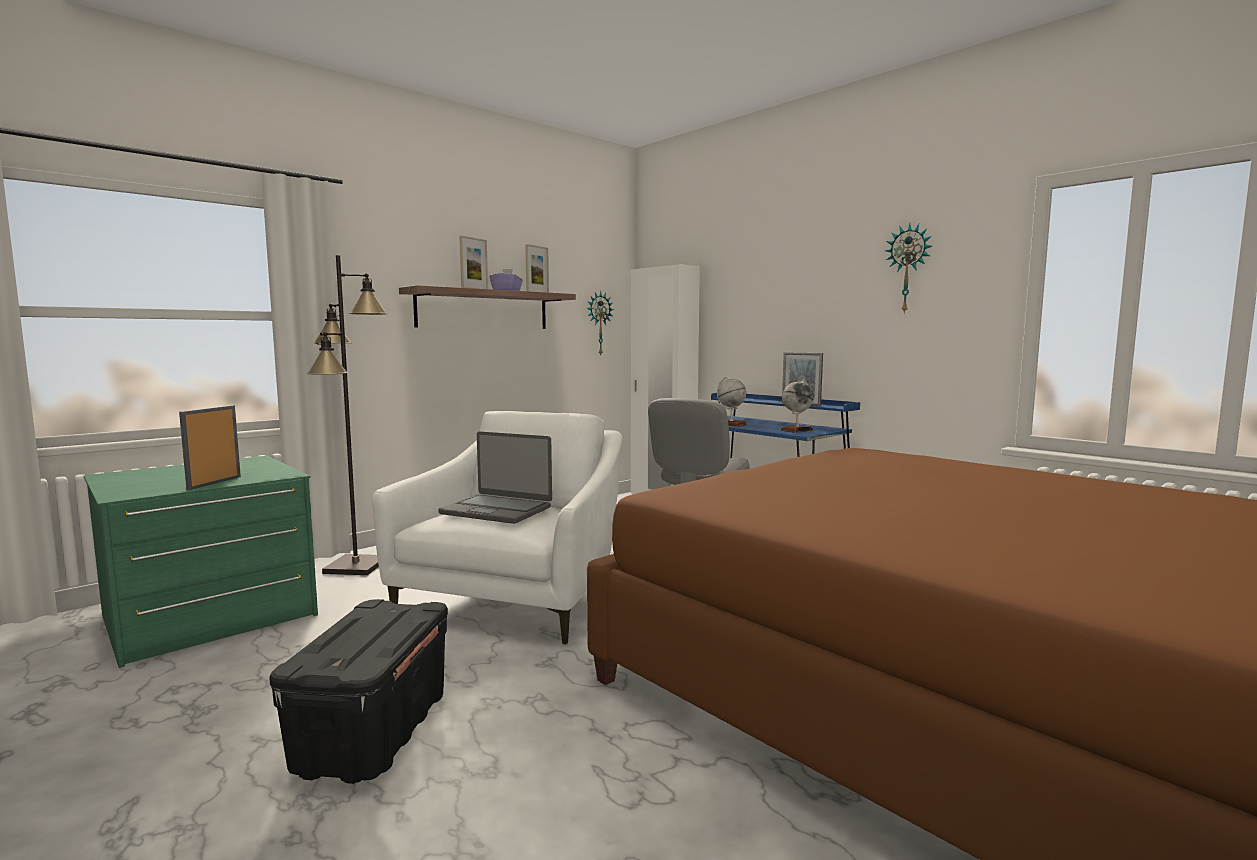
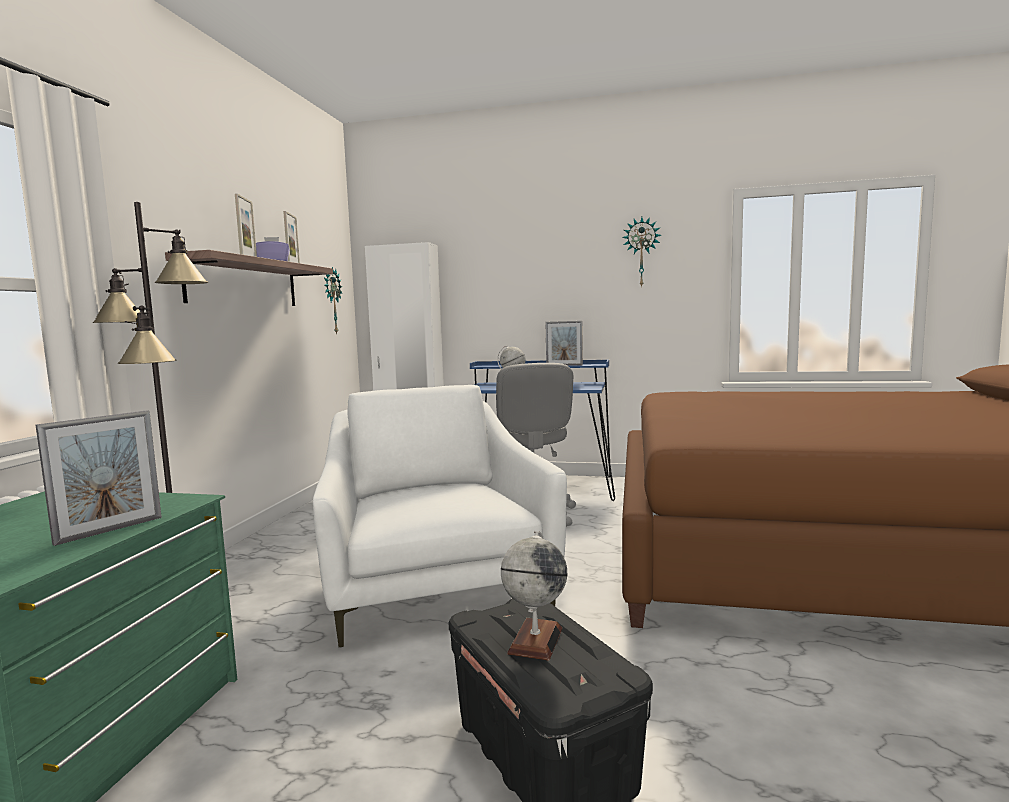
camera: 35 degrees left, 0 degrees up
(214, 483) = (110, 530): picture frame -> picture frame turned 120 degrees counterclockwise
(497, 510) = (432, 495): laptop -> none
(796, 430) = (576, 386): globe -> globe (535, 640)

